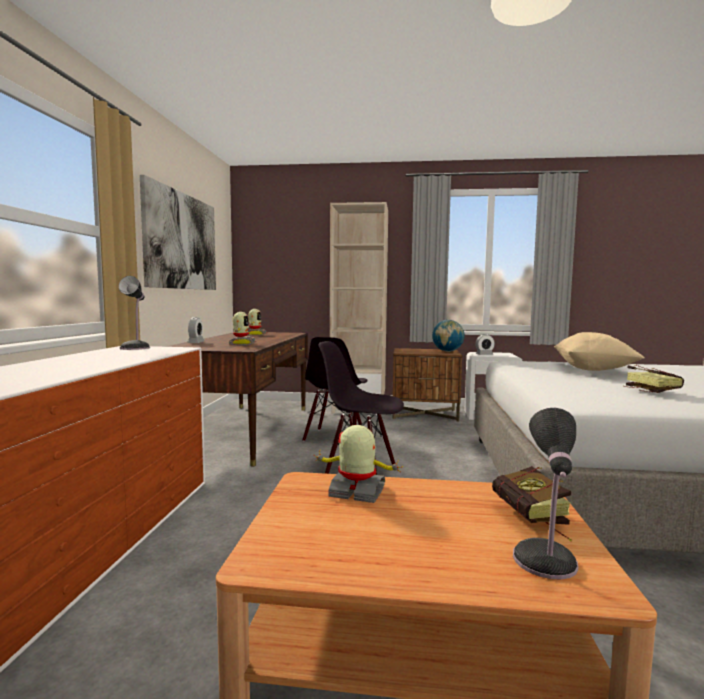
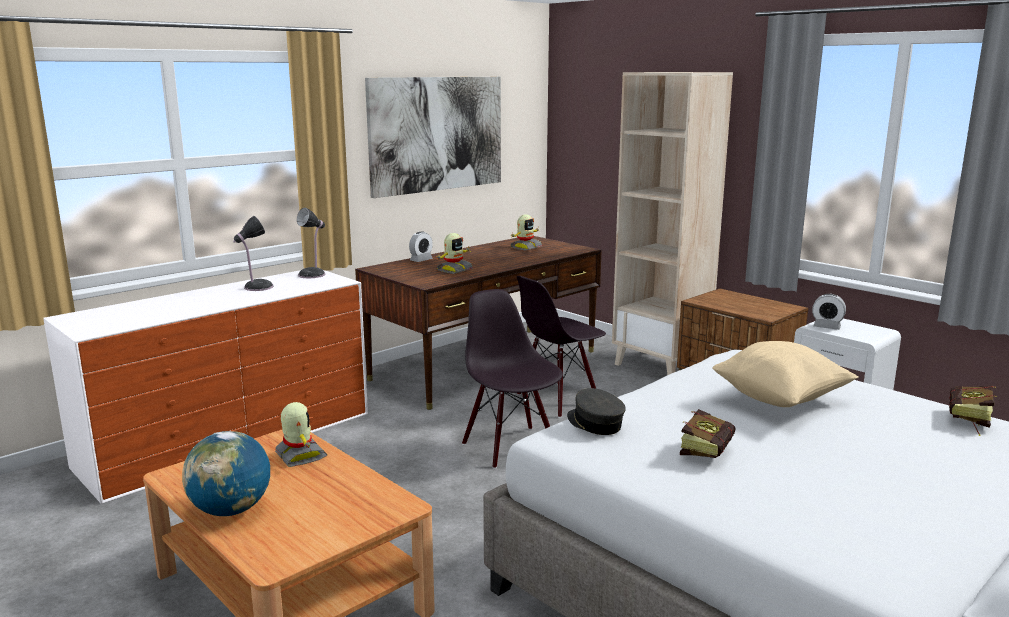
camera: 40 degrees right, 10 degrees up
(447, 351) = (775, 310): globe -> globe (231, 510)
(533, 521) = (345, 519): book -> book (968, 422)
(544, 563) = (283, 540): table lamp -> table lamp (256, 287)
(567, 392) = (594, 423): none -> grey cap

